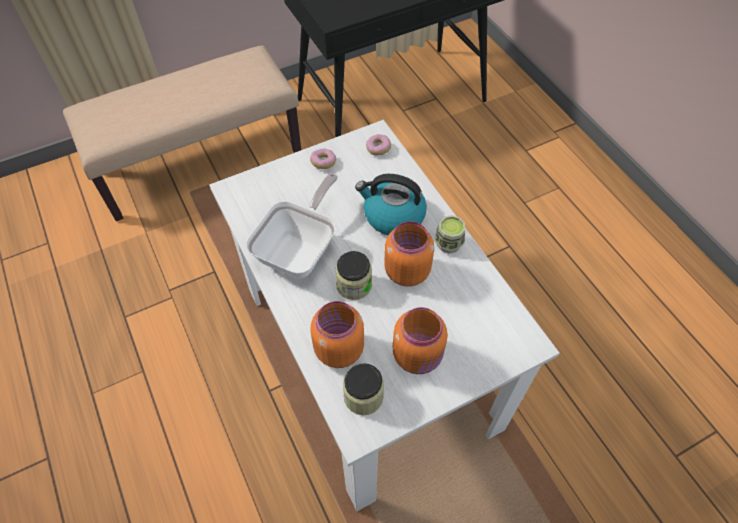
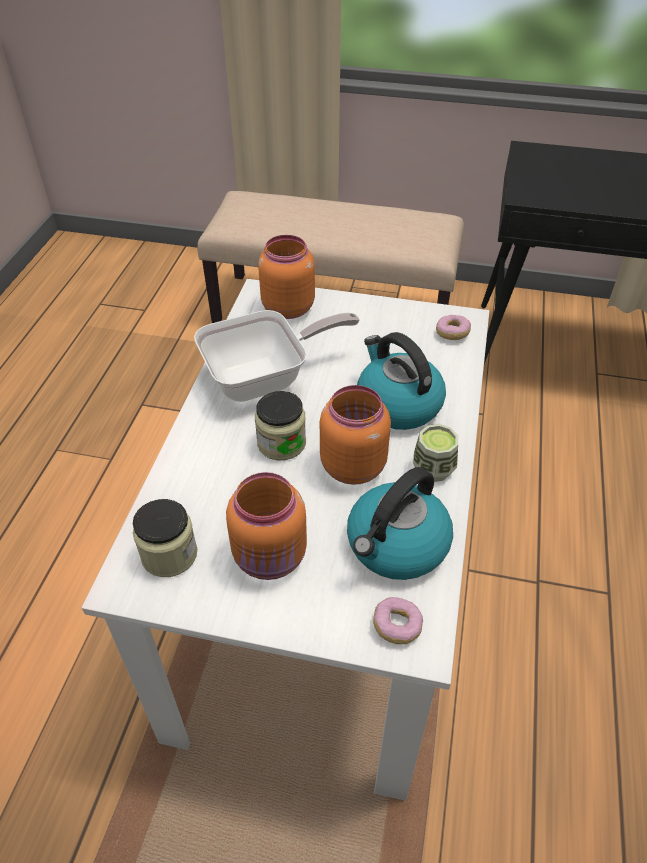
camera: 40 degrees right, 10 degrees down
(323, 162) = (377, 316): donut -> donut (397, 626)
(337, 349) = (196, 491): orange jar -> orange jar (287, 307)
(472, 301) = (396, 545): none -> kettle

